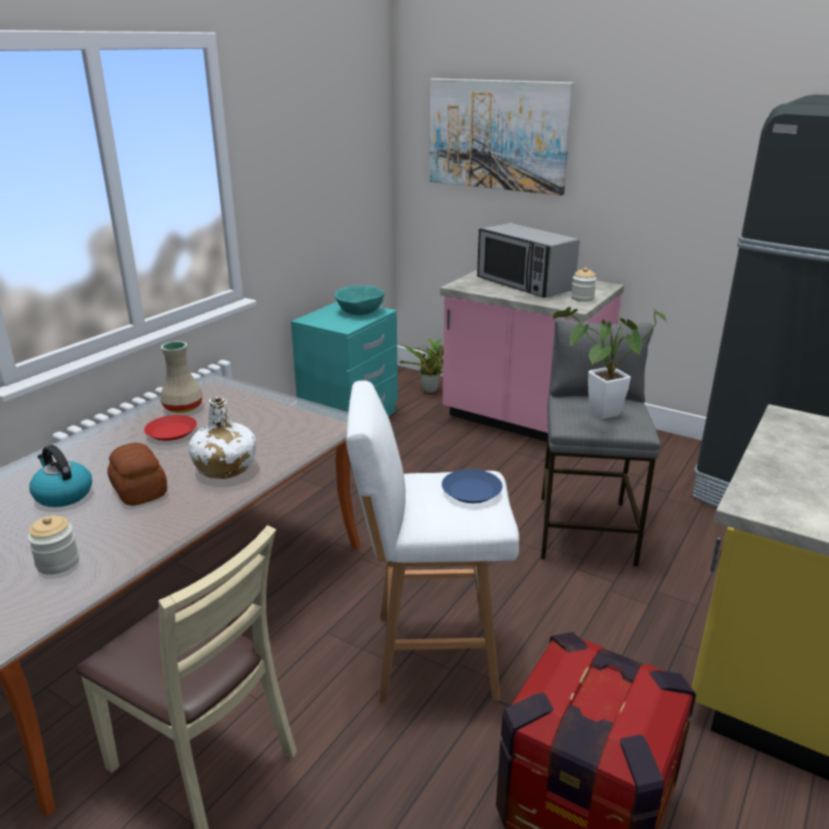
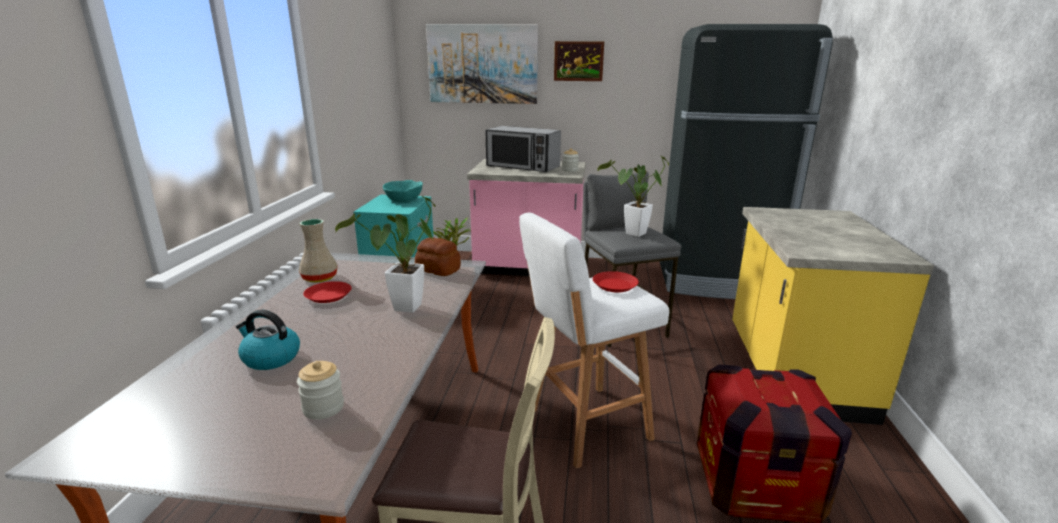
camera: 25 degrees left, 5 degrees down
(140, 490) = (344, 339): bread -> bread (438, 269)
(224, 468) = (404, 310): white bottle -> potted plant
(471, 491) = (614, 285): blue plate -> red plate
(627, 138) = (578, 61): none -> picture

